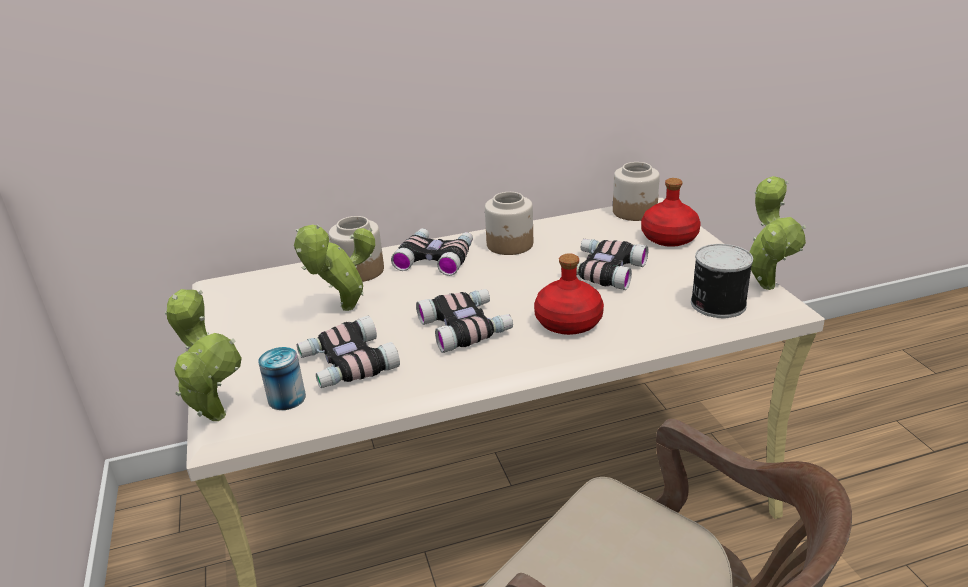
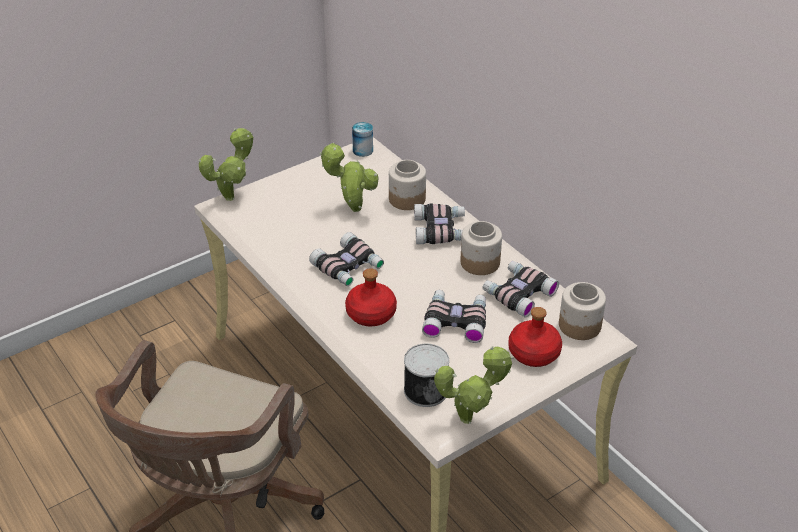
camera: 70 degrees right, 10 degrees up
(287, 398) = (251, 216): can -> can (363, 150)
(346, 364) = (291, 228): binoculars -> binoculars (518, 293)

